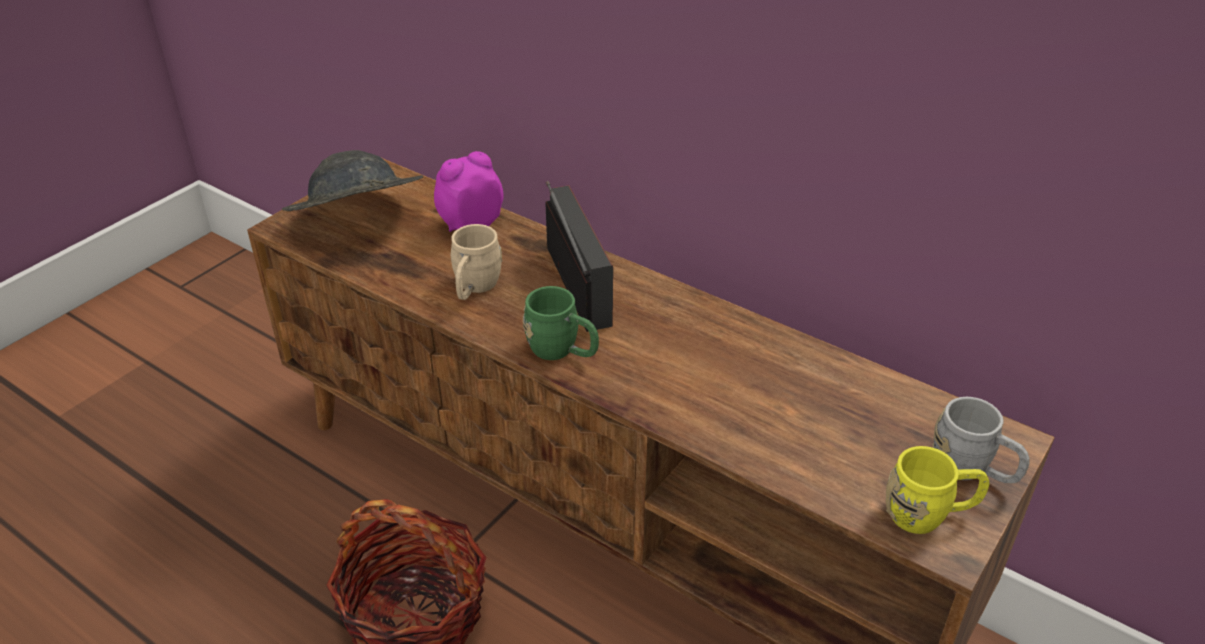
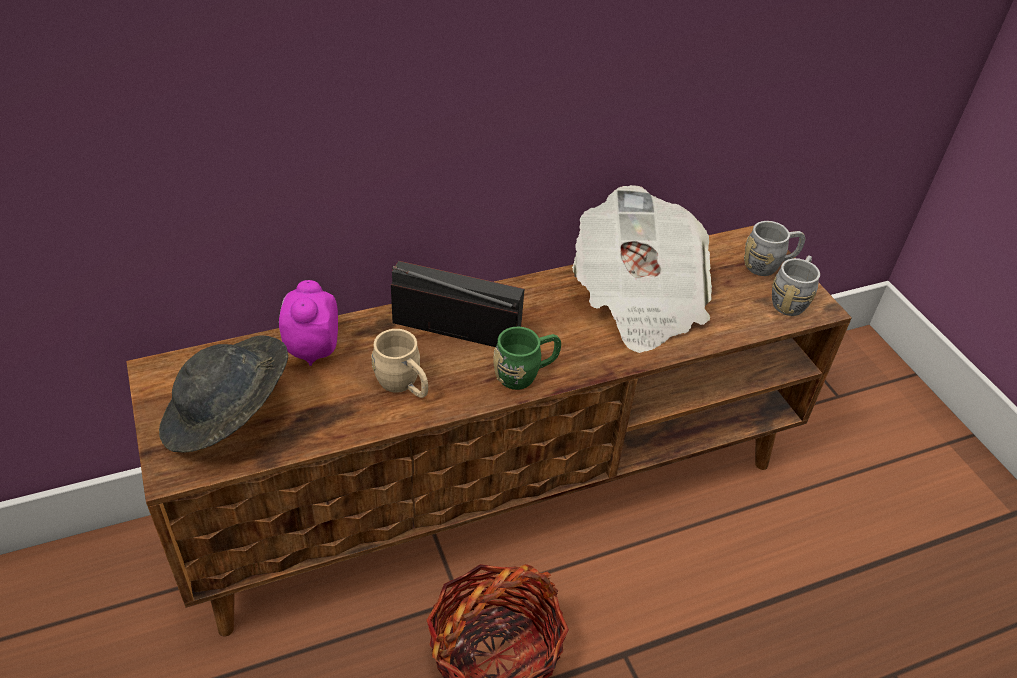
camera: 60 degrees left, 5 degrees up
(764, 384) = (638, 300): none -> newspaper
(929, 515) = (791, 300): yellow mug -> grey mug

